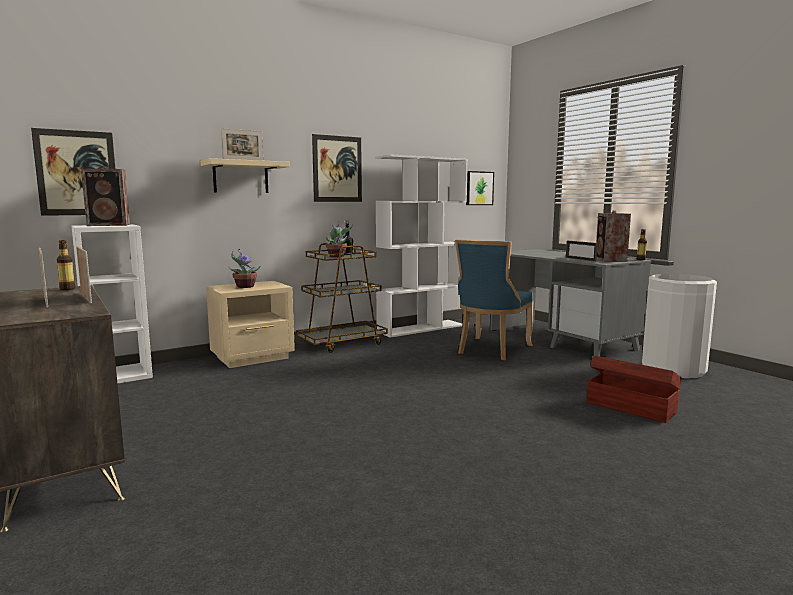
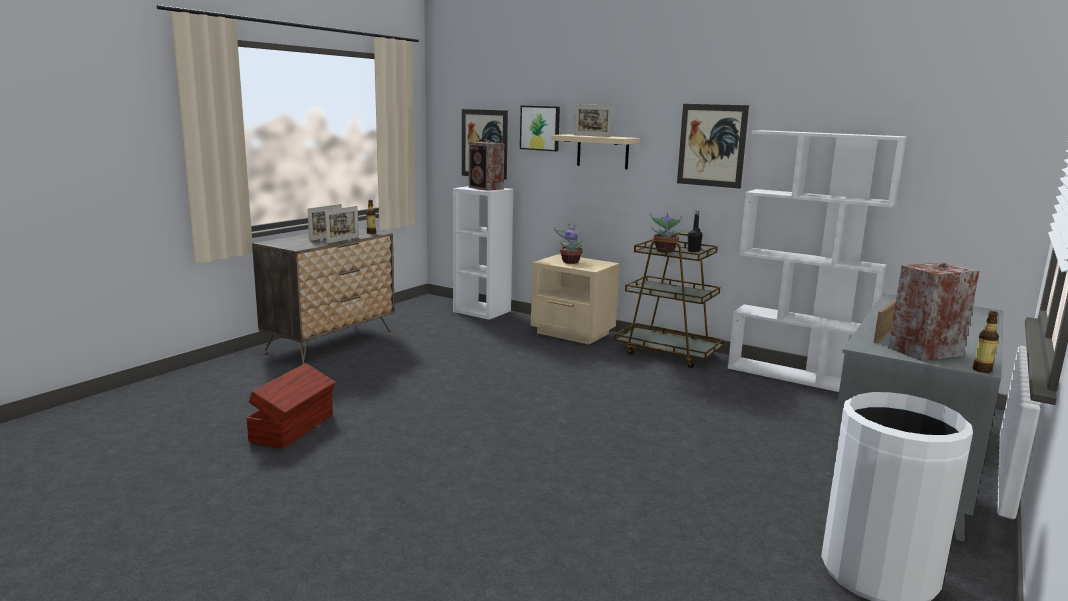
camera: 65 degrees right, 5 degrees up
(479, 188) = (977, 185): picture -> picture (540, 128)
(491, 350) = (765, 426): blue chair -> none
(630, 407) = (633, 529): brown storage box -> brown storage box (294, 427)

